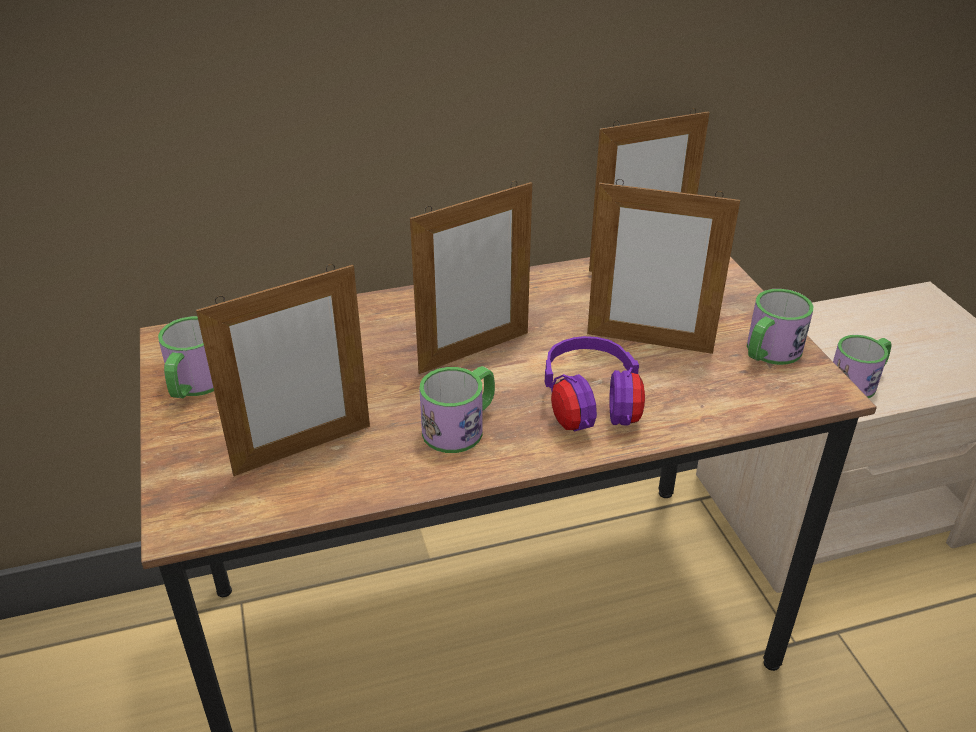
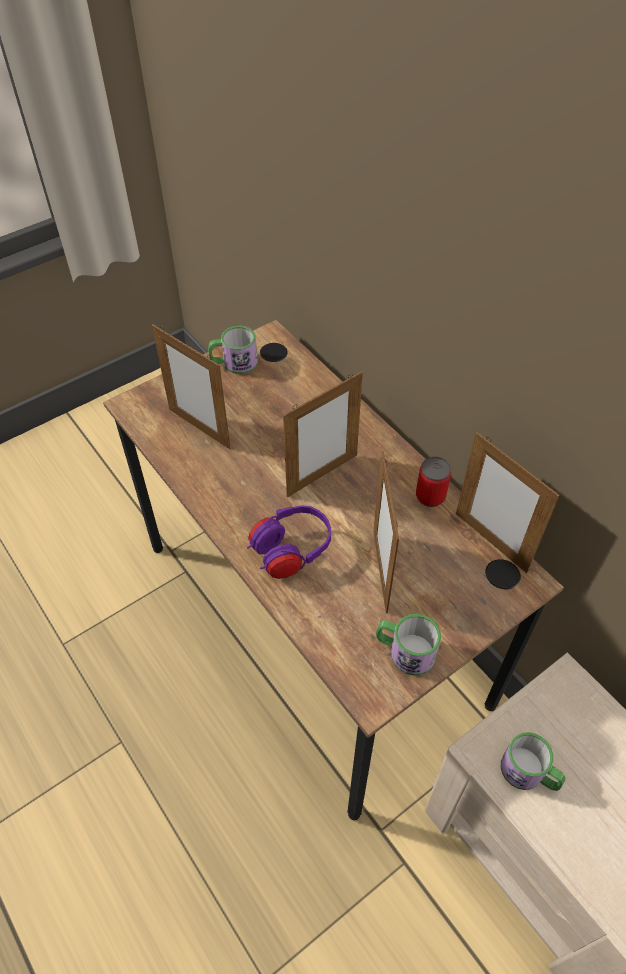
camera: 70 degrees right, 15 degrees up
(461, 426) = (245, 491): mug -> none
(474, 352) = (322, 475): picture frame -> picture frame turned 75 degrees counterclockwise
(555, 282) = (430, 496): none -> can

